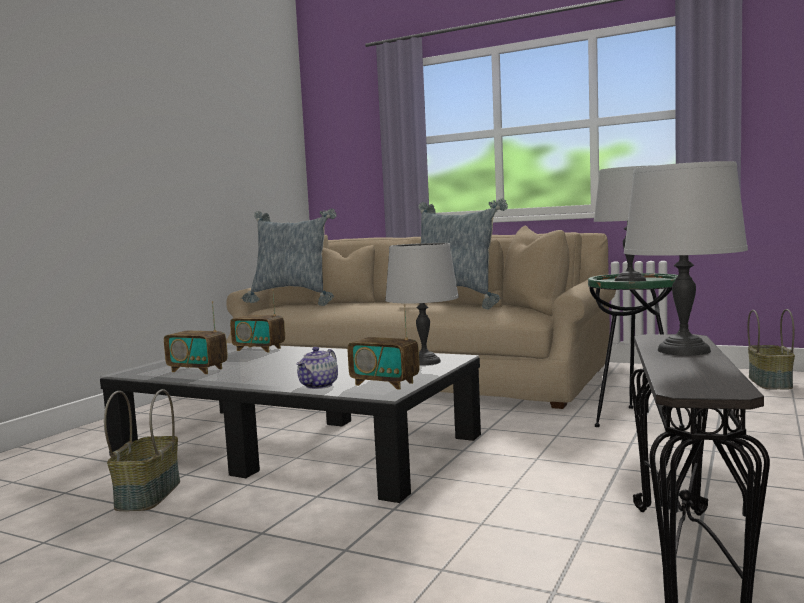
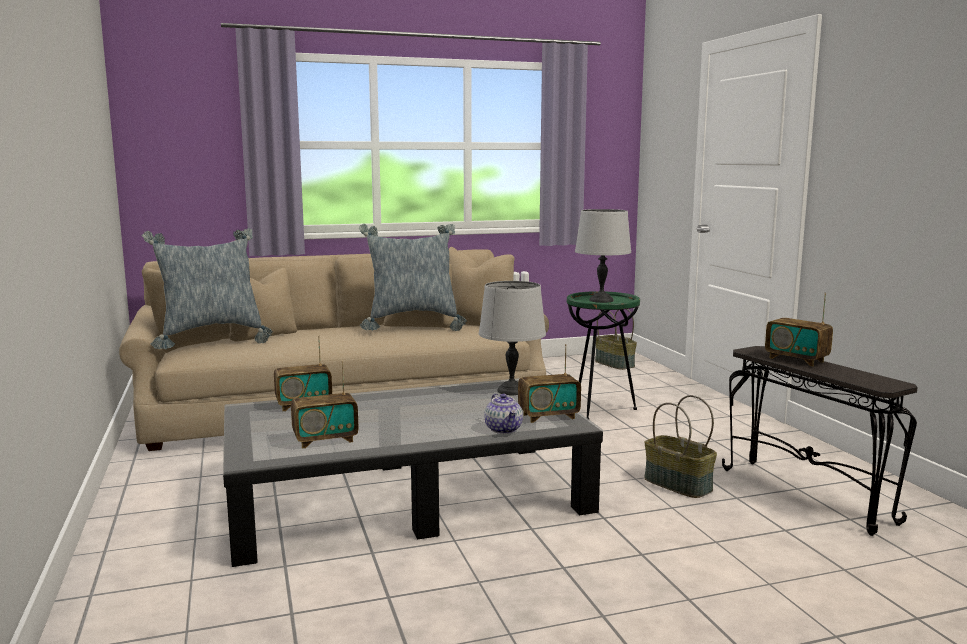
camera: 45 degrees left, 5 degrees up
(147, 494) = (388, 581): basket -> basket (676, 484)
(685, 350) = (796, 360): grey table lamp -> radio

